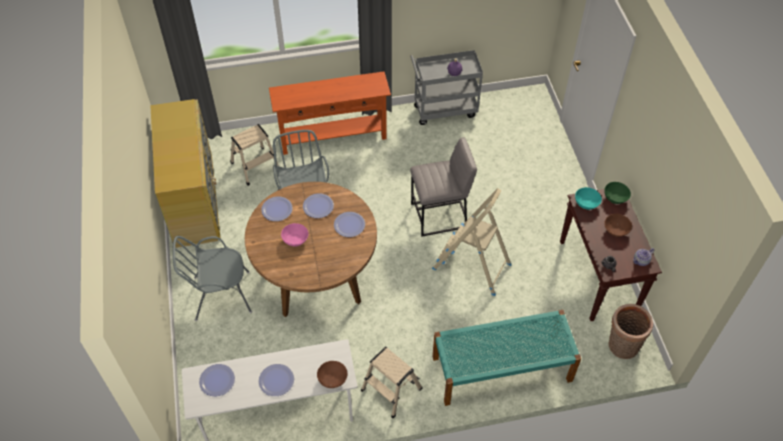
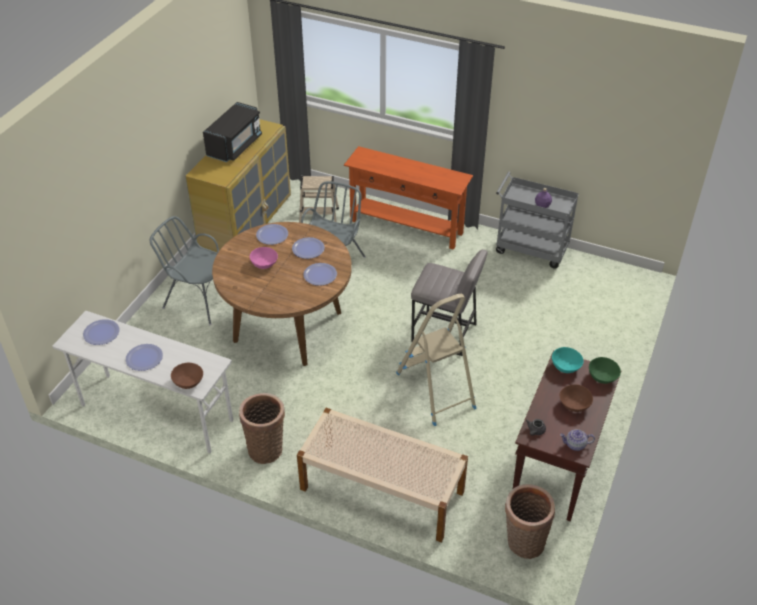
camera: 35 degrees right, 10 degrees down
(171, 140) = (235, 146): none -> black microwave
(391, 389) = (266, 448): beige step ladder -> basket
(501, 369) = (381, 491): turquoise bench -> beige bench

